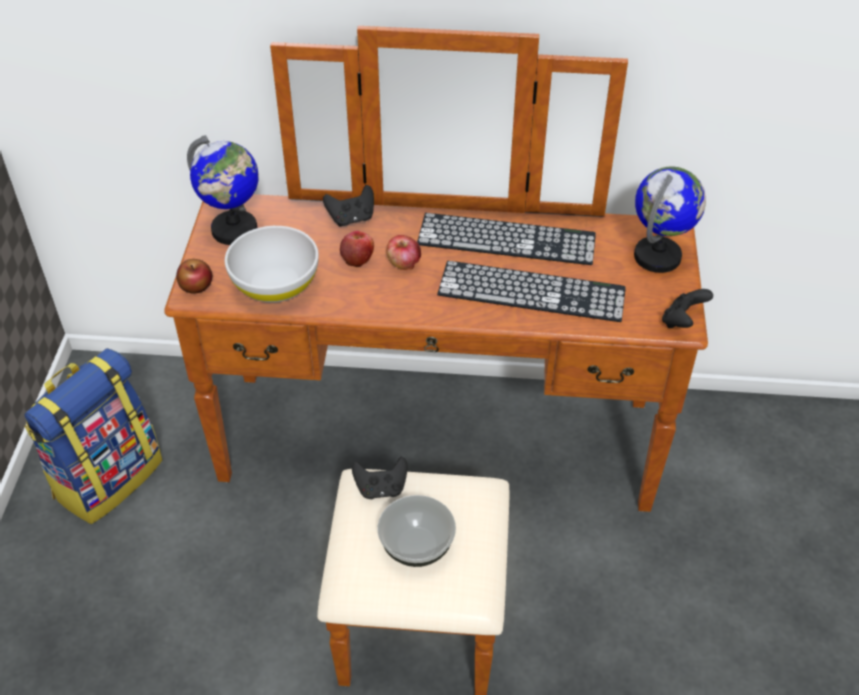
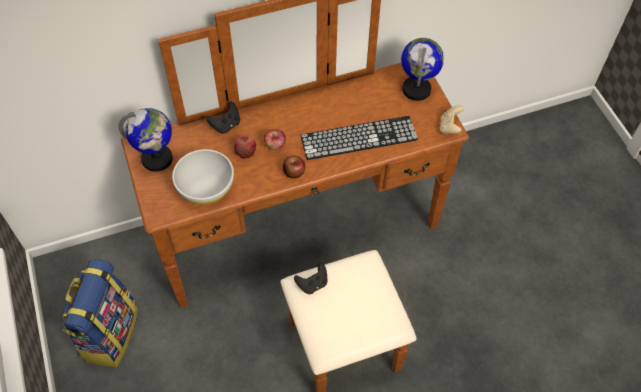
camera: 25 degrees left, 10 degrees up
(196, 286) = (157, 207): apple -> apple (294, 172)
(416, 546) = (350, 311): bowl -> none
(506, 239) = (326, 107): keyboard -> none
(682, 321) = (450, 127): black game controller -> beige game controller

